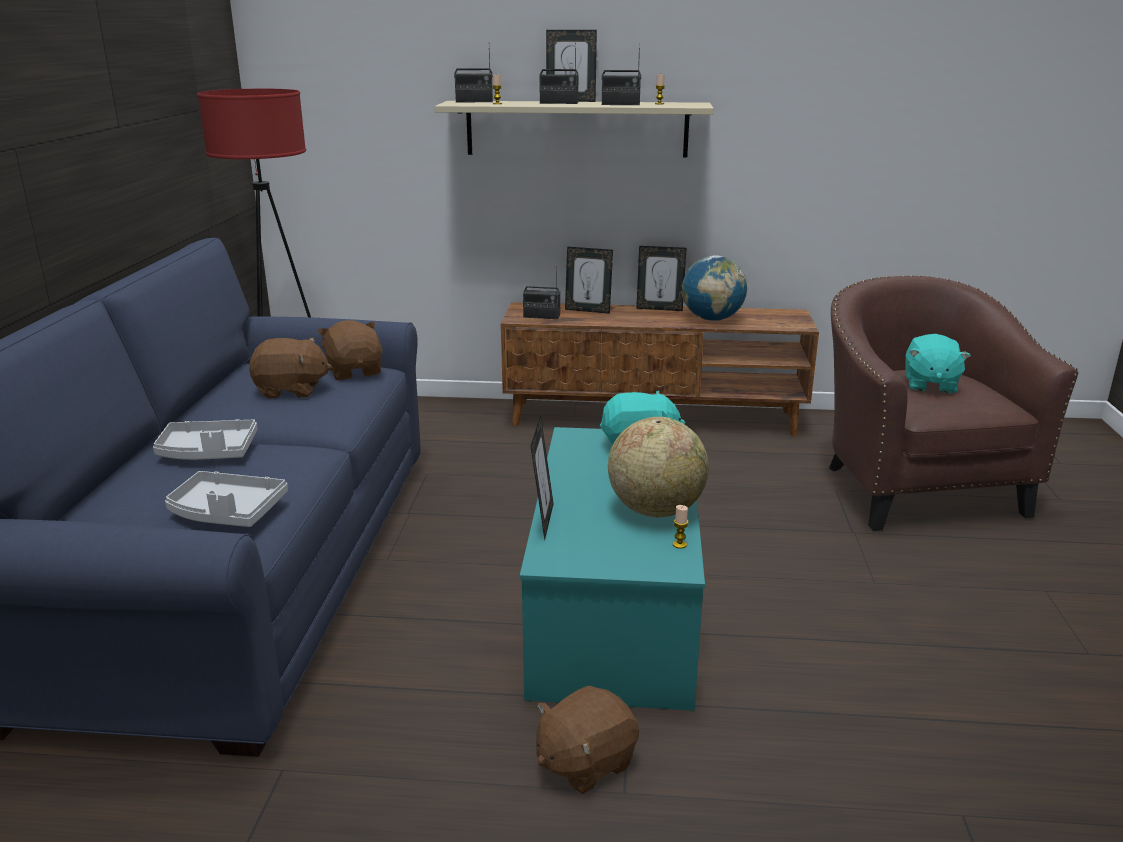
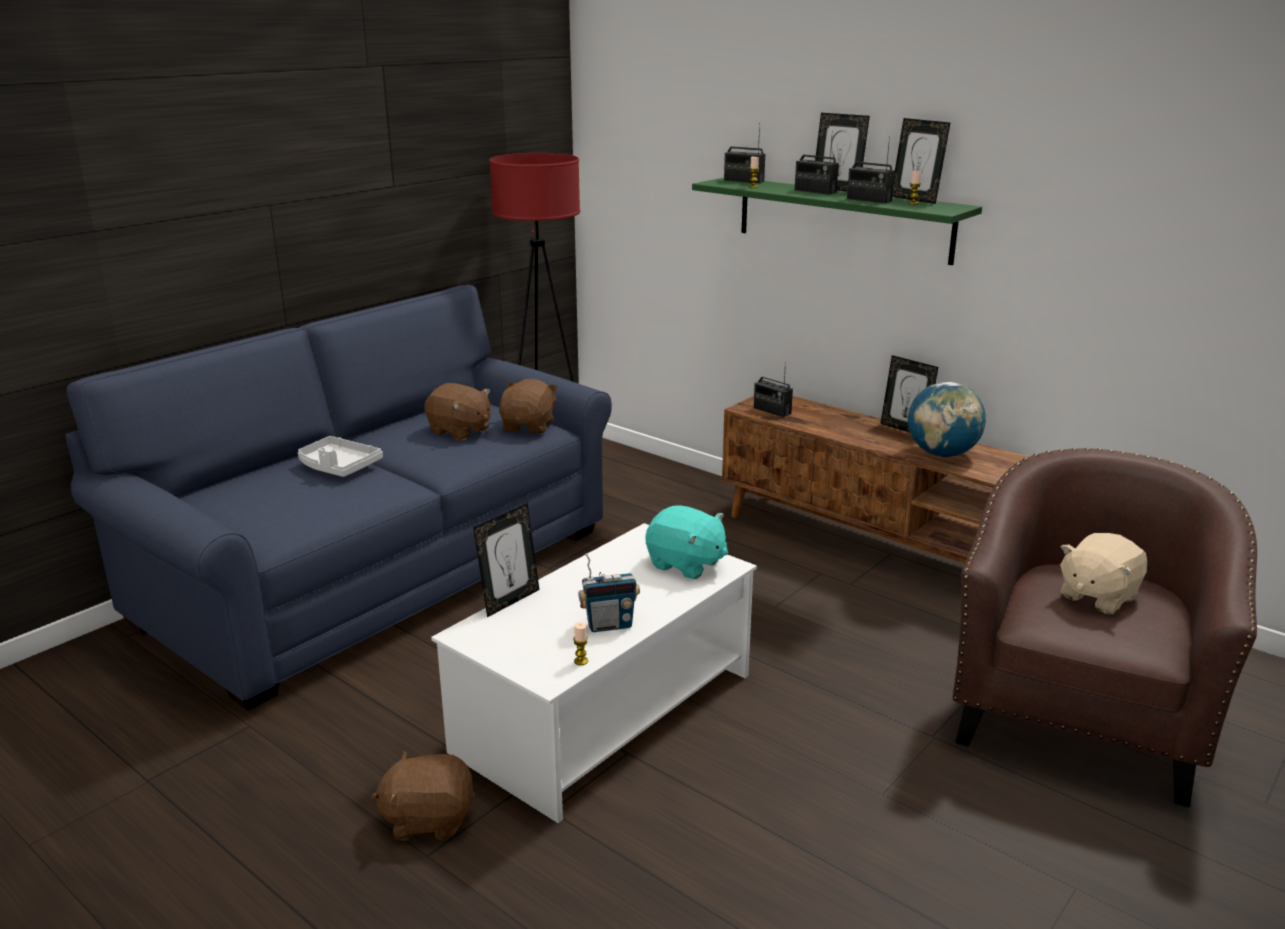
camera: 35 degrees right, 0 degrees up
(227, 512) = (286, 516): grey tray -> none
(576, 129) = (843, 219): beige shelf -> green shelf
(588, 310) = (827, 414): picture frame -> picture frame (915, 199)
(614, 607) = (607, 711): turquoise coffee table -> white coffee table
(656, 510) = (609, 625): globe -> radio
(929, 385) = (1097, 596): turquoise plush toy -> beige plush toy

